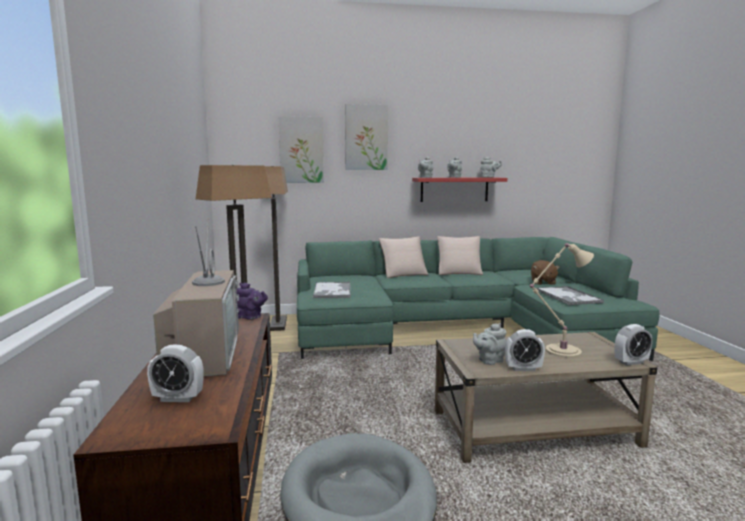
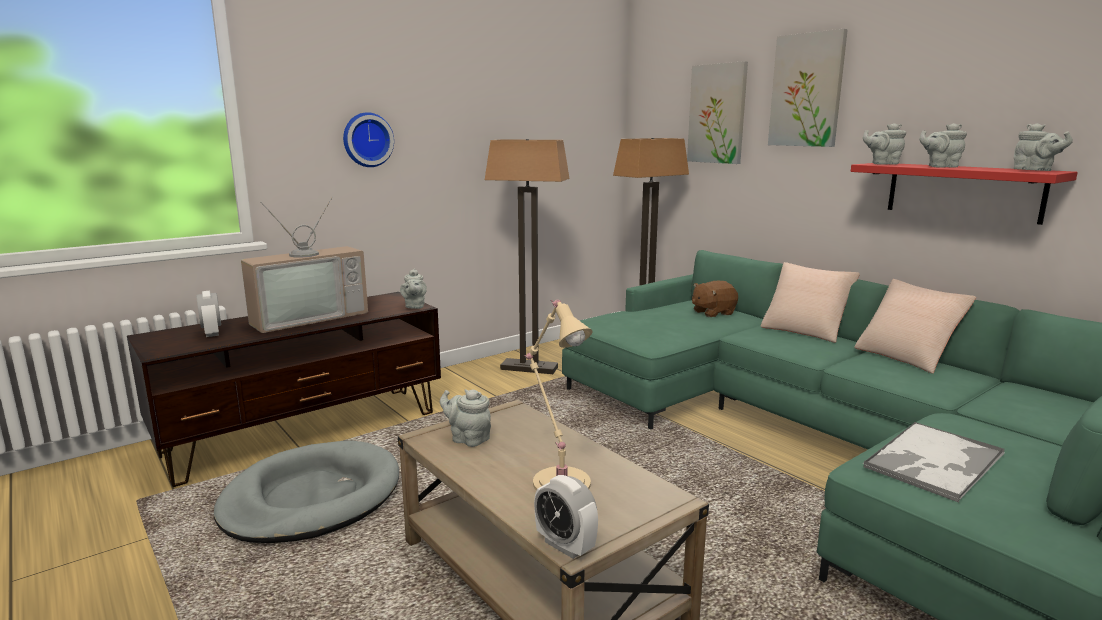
camera: 60 degrees right, 5 degrees up
(137, 162) = (367, 140): none -> wall clock
(250, 317) = (414, 306): purple teapot -> grey teapot
(332, 291) = (638, 319): tray -> none
(523, 368) = (457, 462): alarm clock -> none
(543, 282) = (1013, 429): brown plush toy -> brown plush toy (712, 313)

